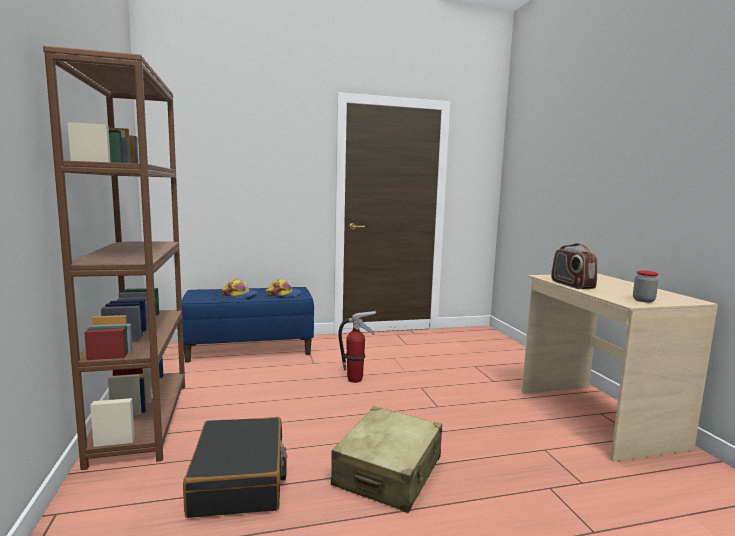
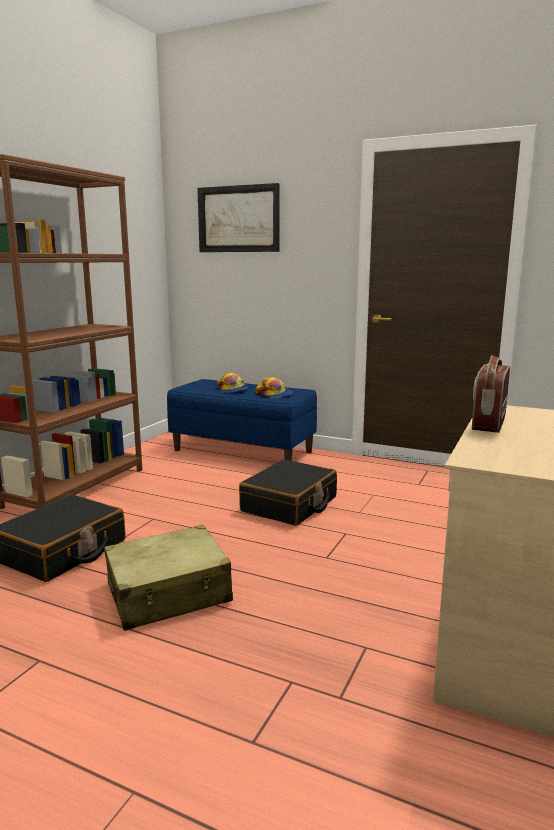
camera: 40 degrees right, 5 degrees up
(225, 143) = (238, 219): none -> picture
(355, 379) = (290, 505): fire extinguisher -> black suitcase
(643, 300) = (516, 461): jar -> none

